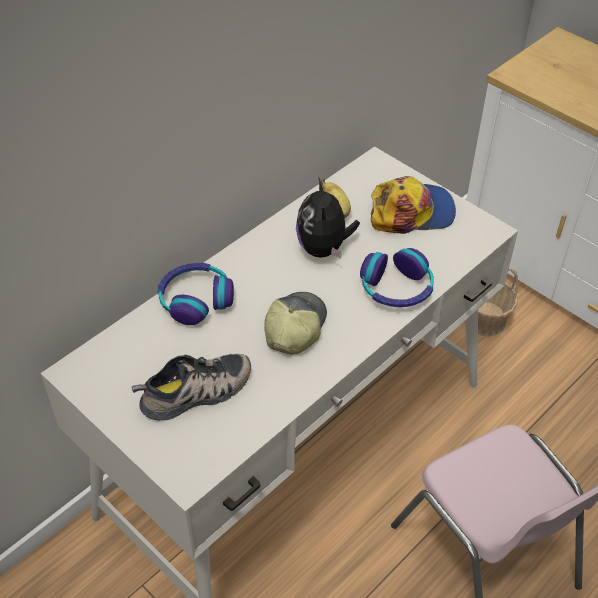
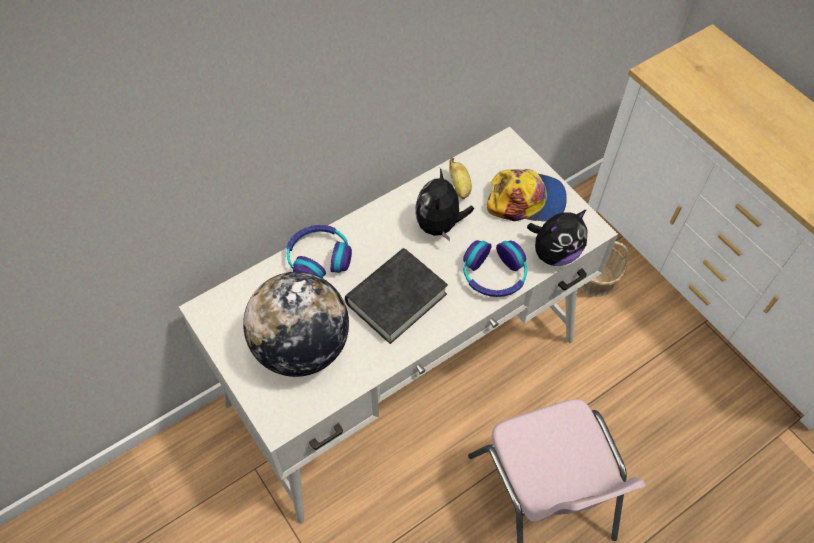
camera: 10 degrees right, 10 degrees up
(196, 394) = (301, 348): shoe -> globe
(294, 327) = (396, 299): cap -> black book
(456, 258) = (554, 253): none -> plush toy

